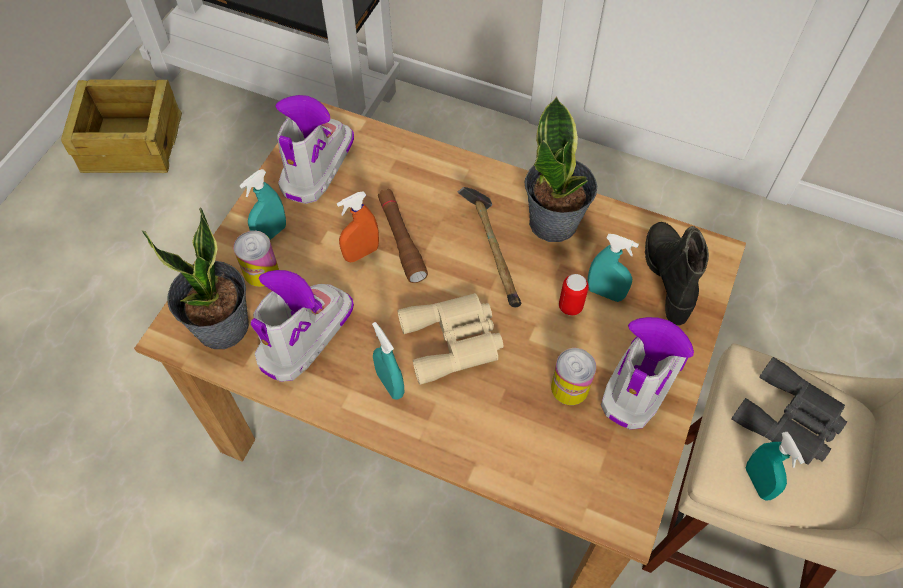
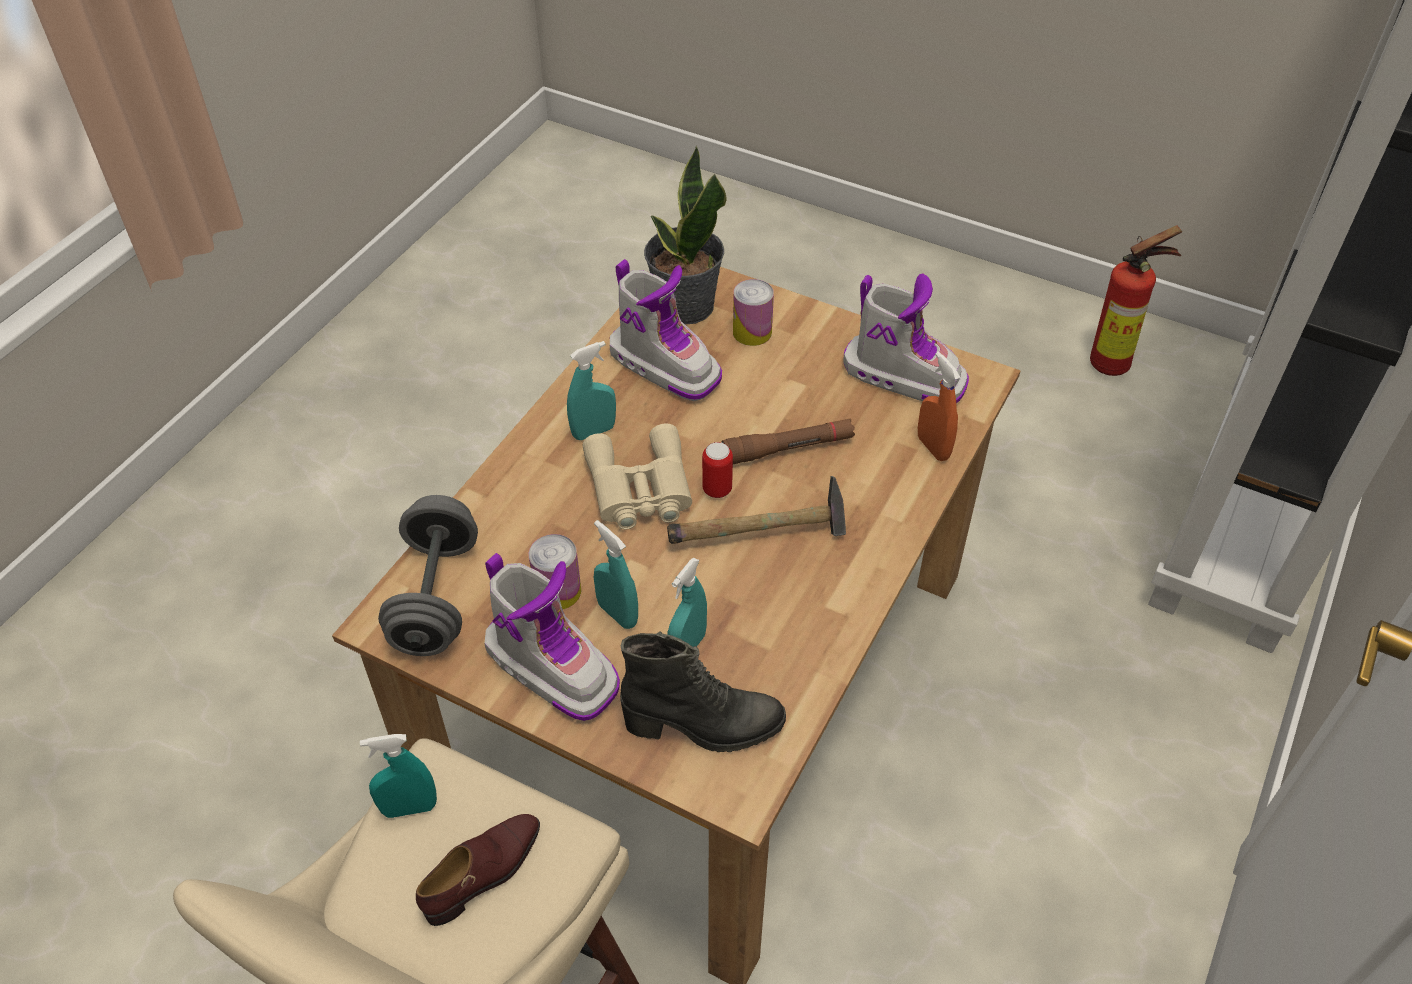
camera: 95 degrees right, 10 degrees down
(131, 142) = (1115, 364): crate -> fire extinguisher
(271, 234) = (803, 339): turquoise spray bottle -> turquoise spray bottle (617, 614)
(361, 253) = (770, 413): orange spray bottle -> orange spray bottle (933, 447)
(554, 222) = (807, 606): potted plant -> none
(570, 307) = (671, 606): can -> can (717, 489)
(593, 482) = (435, 597): none -> grey dumbbell
(790, 420) = (484, 873): grey binoculars -> brown shoe

